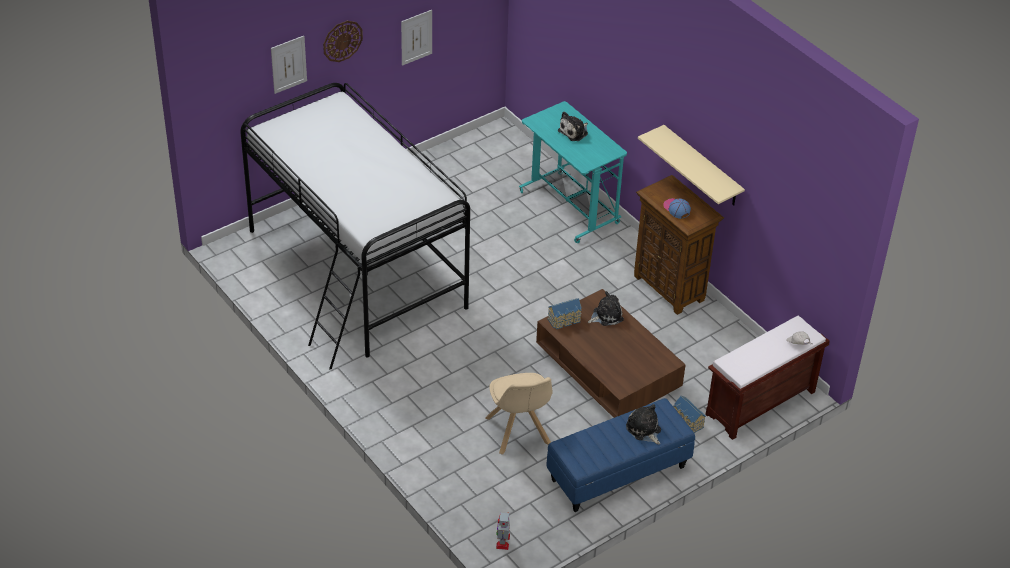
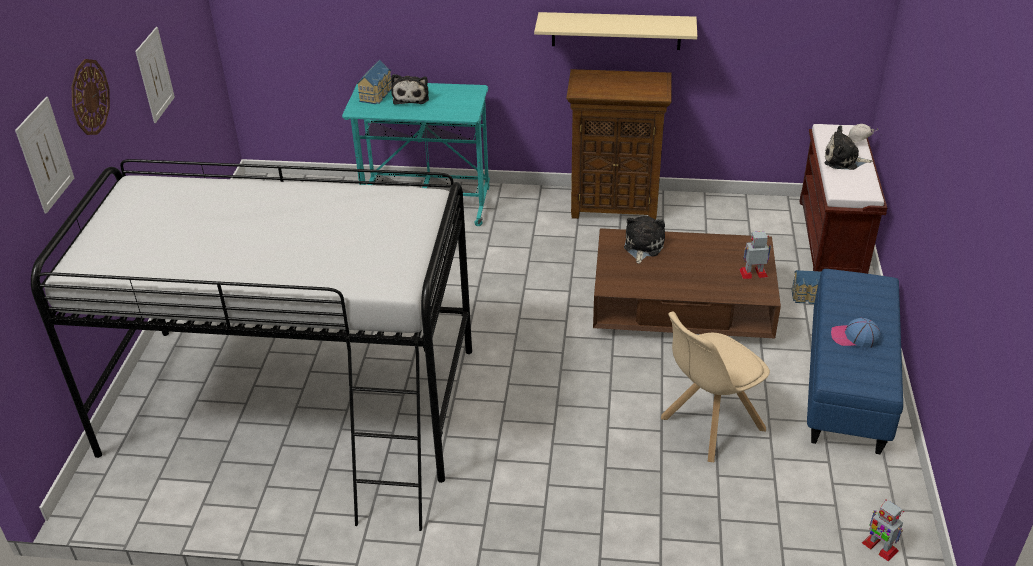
camera: 45 degrees left, 5 degrees down
(518, 433) = (709, 426): beige chair -> beige chair turned 120 degrees clockwise
(565, 320) = (616, 276): toy house -> toy house (377, 94)
(637, 374) = (753, 273): none -> toy robot
(644, 430) = (864, 307): plush toy -> plush toy (843, 160)
(676, 209) = (626, 88): cap -> cap (854, 337)

